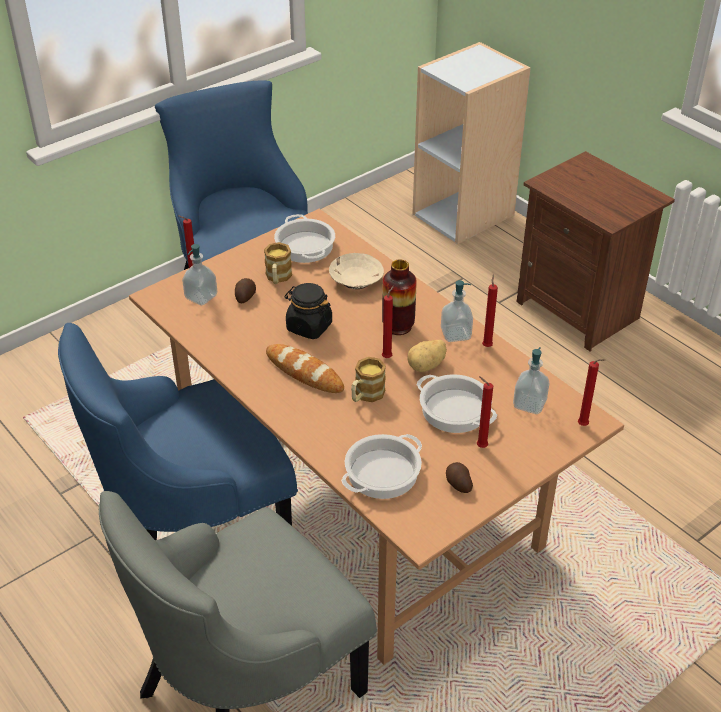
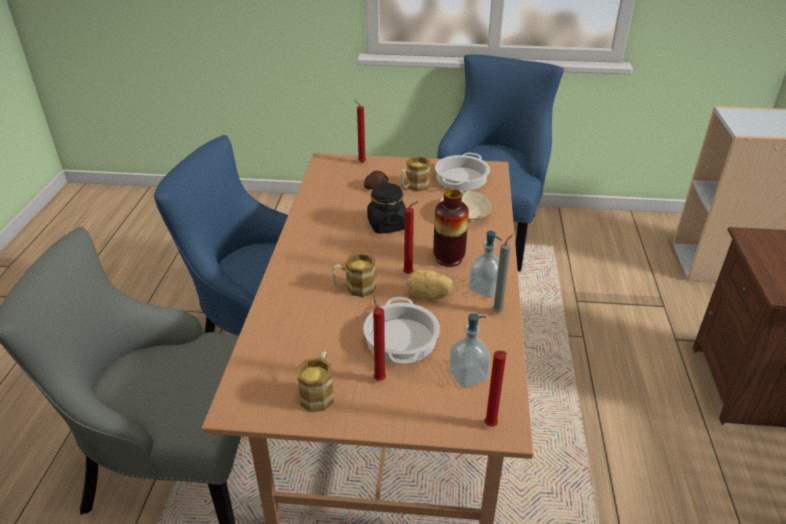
camera: 45 degrees right, 5 degrees down
(201, 297) = (350, 174): soap dispenser -> none
(304, 372) = (339, 249): bread -> none
(382, 472) = (283, 344): cooking pot -> none
(458, 484) = (319, 392): potato -> mug
(487, 345) = (499, 311): red candle -> grey candle

